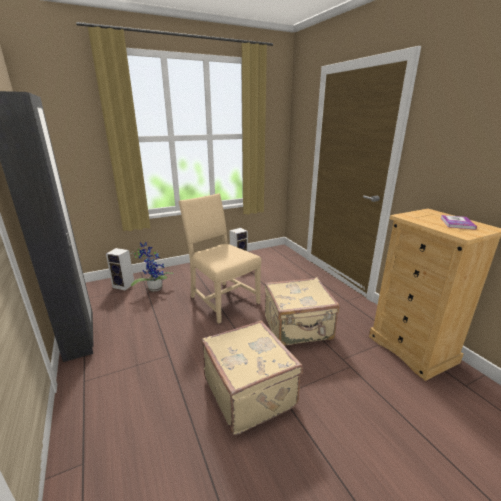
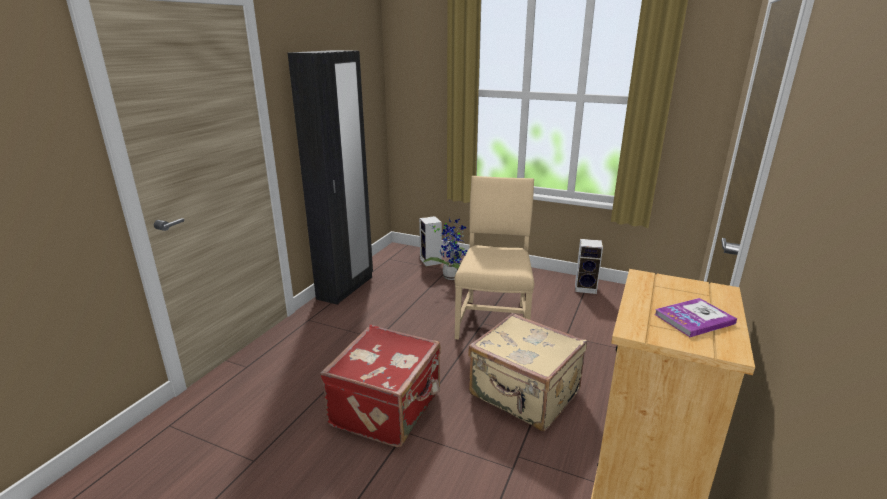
camera: 50 degrees right, 0 degrees up
(250, 391) = (388, 408): beige suitcase -> red suitcase

